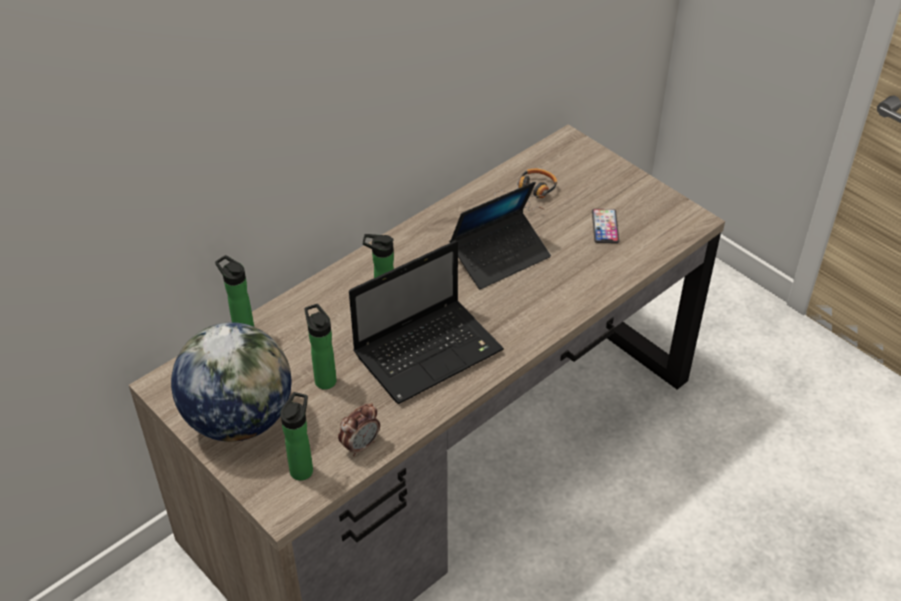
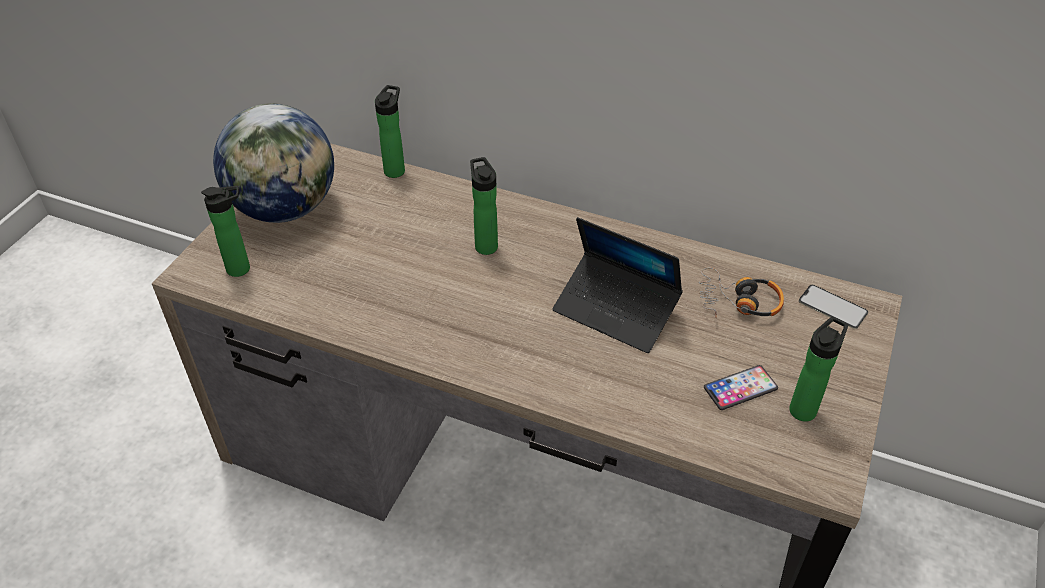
camera: 65 degrees right, 0 degrees up
(324, 379) = (359, 242): bottle -> bottle (804, 408)
(360, 445) = (285, 296): alarm clock -> none
(430, 351) = (437, 302): laptop -> none
(560, 156) = (832, 307): none -> phone

